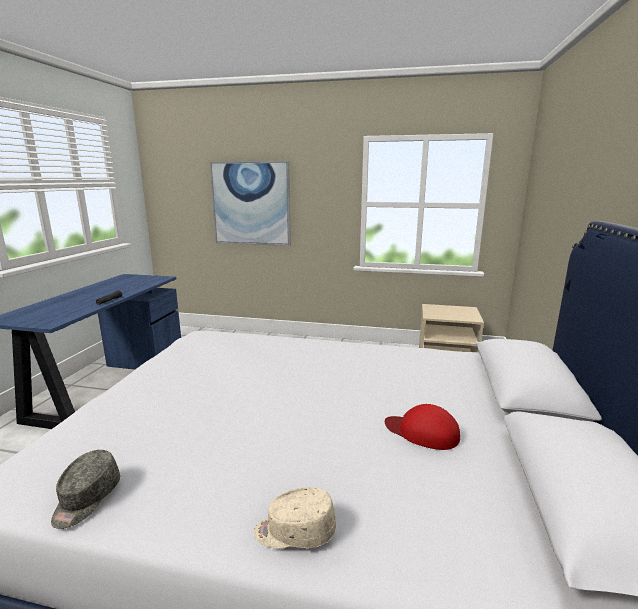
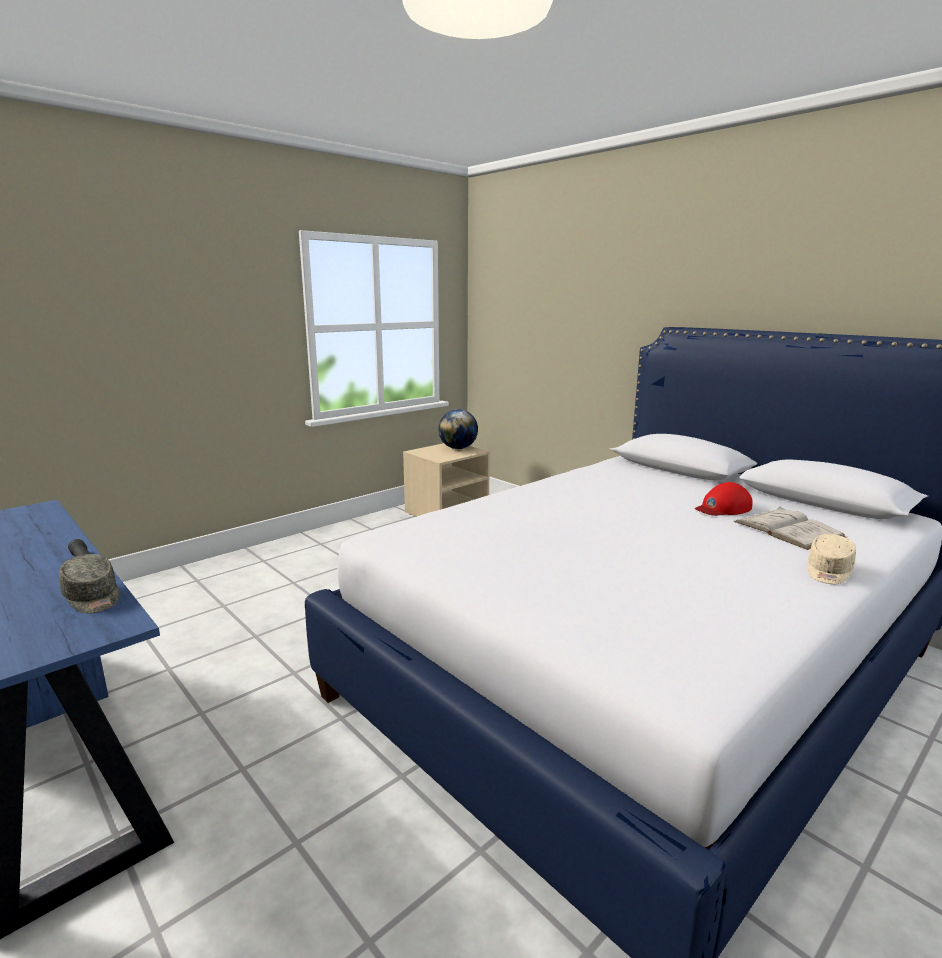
camera: 55 degrees left, 0 degrees up
(86, 499) = (754, 643): grey cap -> grey cap (93, 597)
(251, 203) = (118, 339): picture -> none
(409, 485) = (788, 529): none -> white book
(465, 313) = (458, 448): none -> globe

